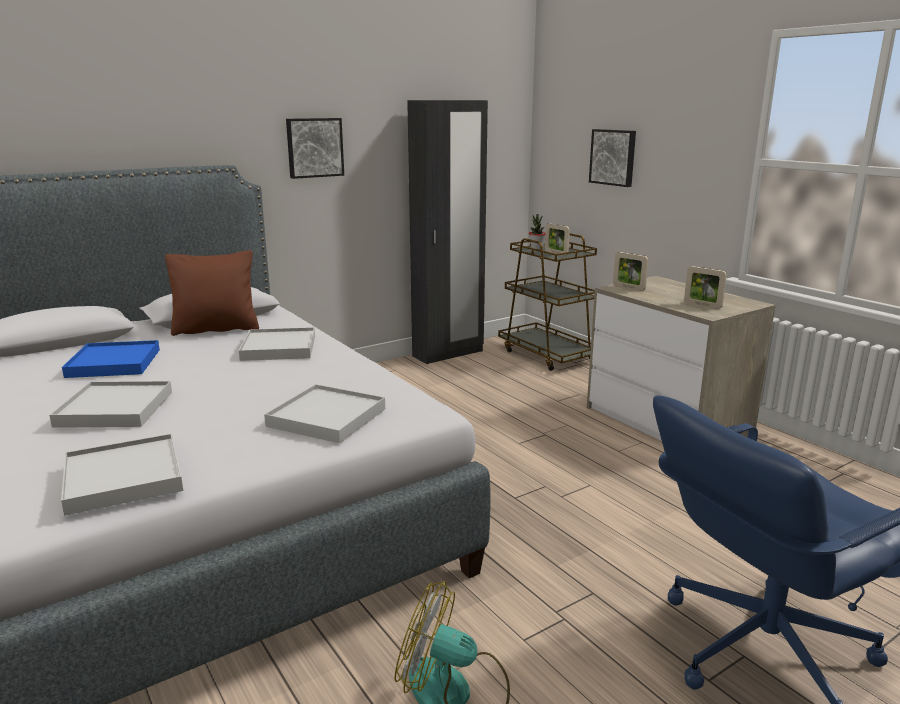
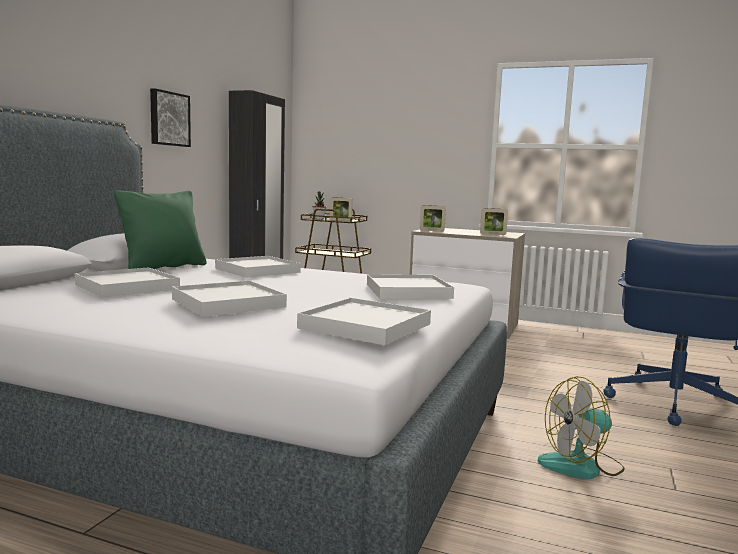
camera: 35 degrees left, 10 degrees down
(114, 363) = (127, 287): blue tray -> white tray
(216, 329) = (163, 267): brown pillow -> green pillow
(613, 157) = (375, 148): picture -> none

